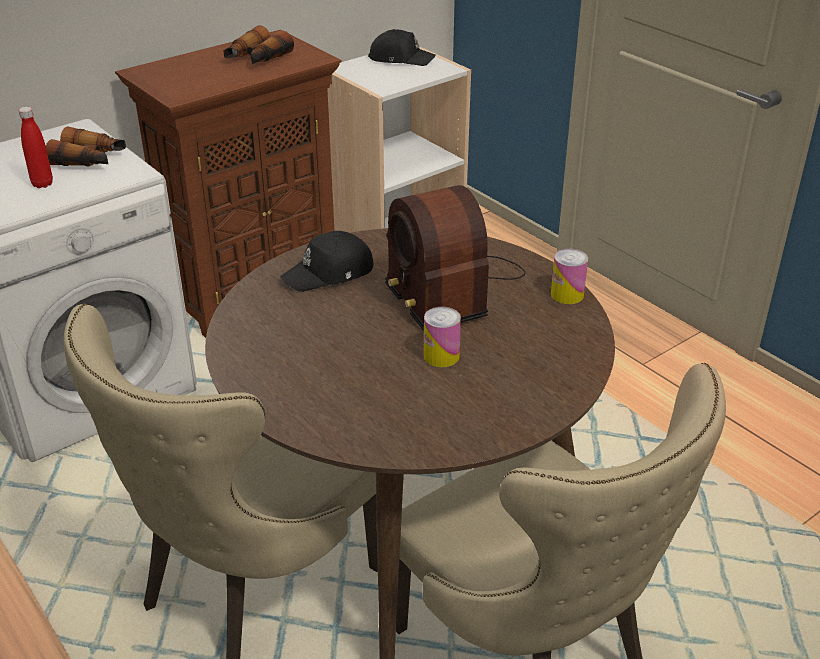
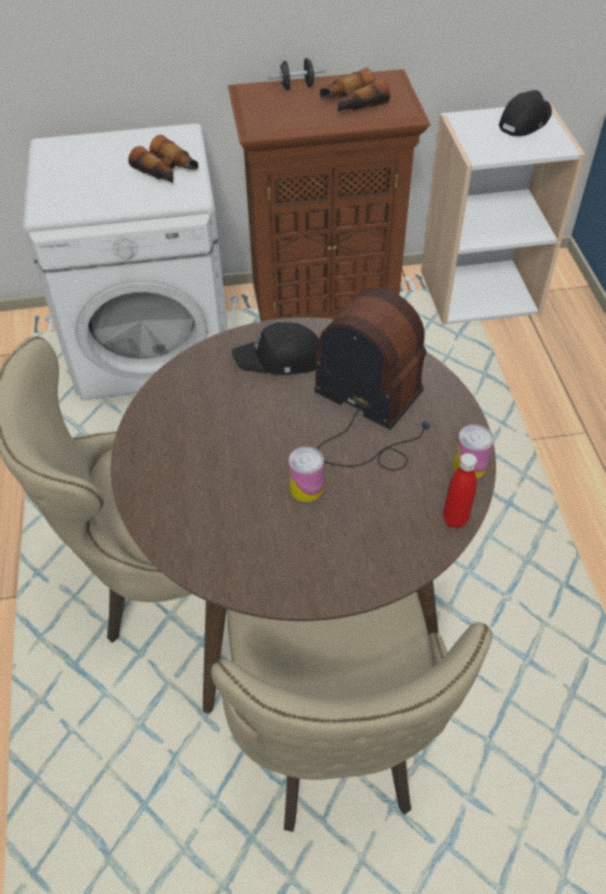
camera: 30 degrees right, 15 degrees up
(42, 184) = (116, 187): red bottle -> red bottle (455, 519)
(191, 58) = (297, 87): none -> black dumbbell
(401, 59) = (524, 121): black cap -> black cap turned 90 degrees counterclockwise
(449, 287) = (369, 414): radio -> radio turned 120 degrees clockwise

